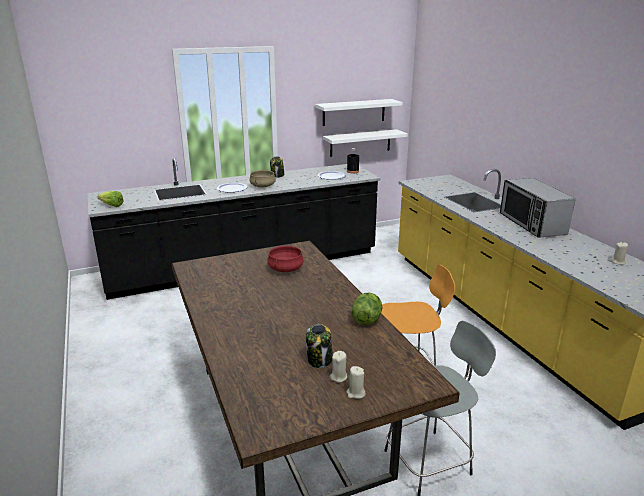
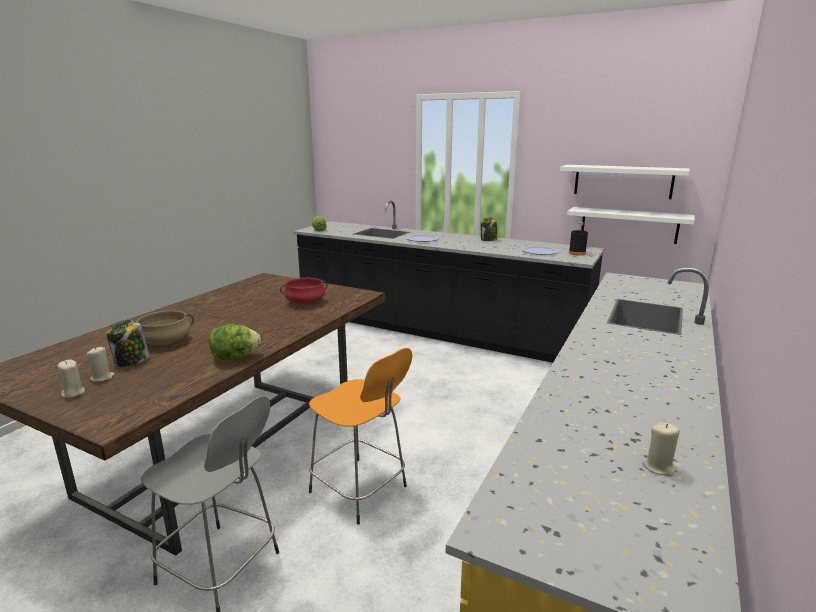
camera: 50 degrees right, 5 degrees down
(262, 186) = (451, 243): beige cooking pot -> beige cooking pot (165, 341)
(531, 224) = (656, 363): microwave -> none

